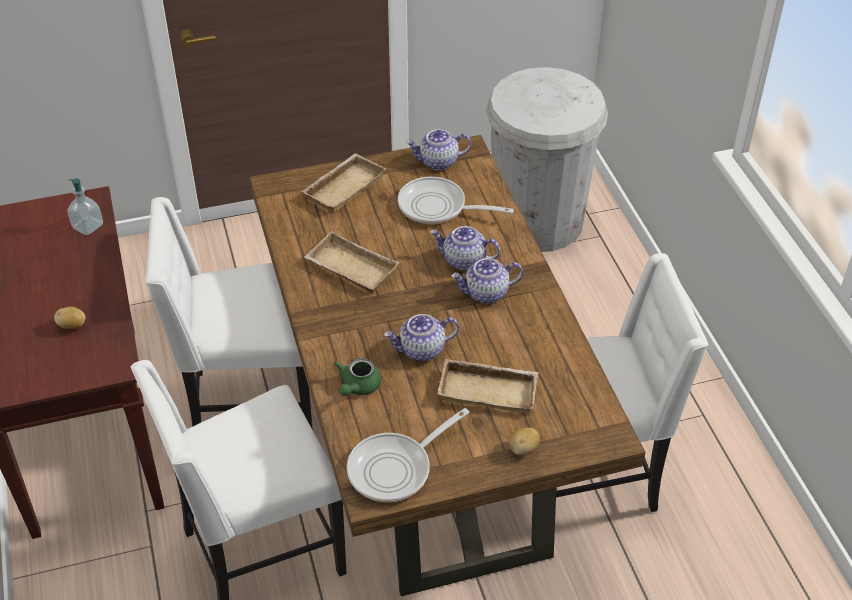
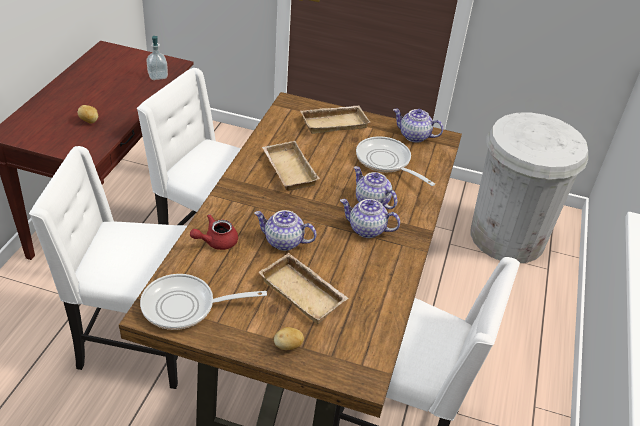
camera: 30 degrees right, 5 degrees down
(357, 387) = (216, 241): green teapot -> red teapot

